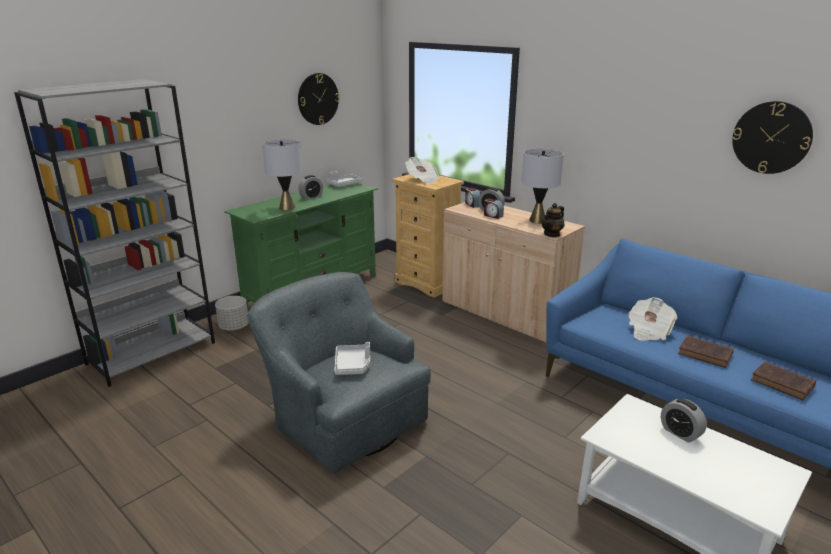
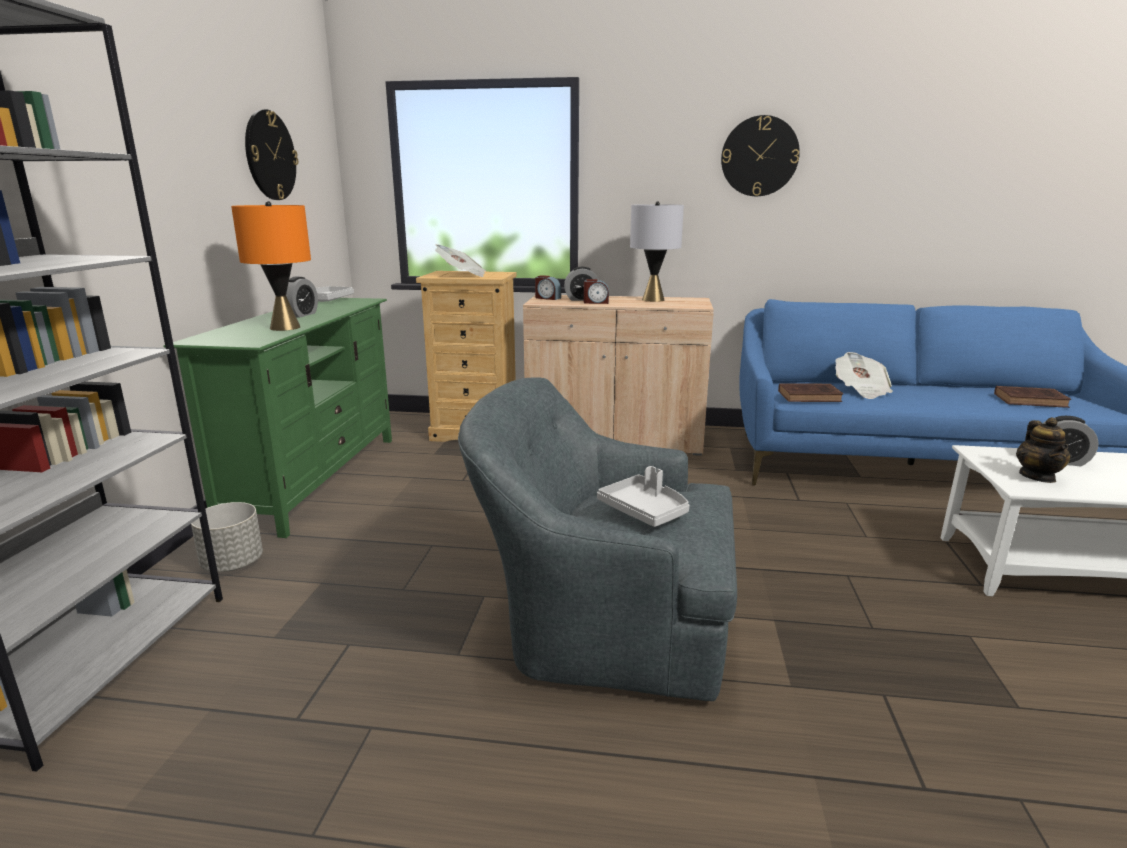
camera: 35 degrees left, 5 degrees down
(287, 208) = (285, 327): grey table lamp -> orange table lamp
(552, 234) = (697, 306): teapot -> teapot (1037, 476)
(706, 354) = (940, 395): brown book -> brown book (811, 396)
(771, 137) = (912, 156): wall clock -> wall clock (759, 156)

